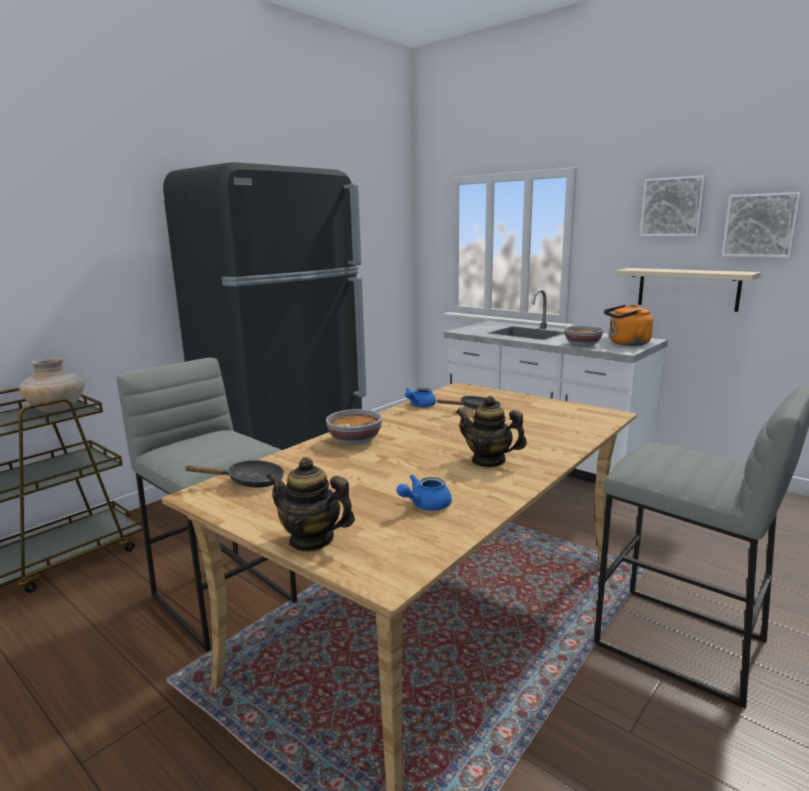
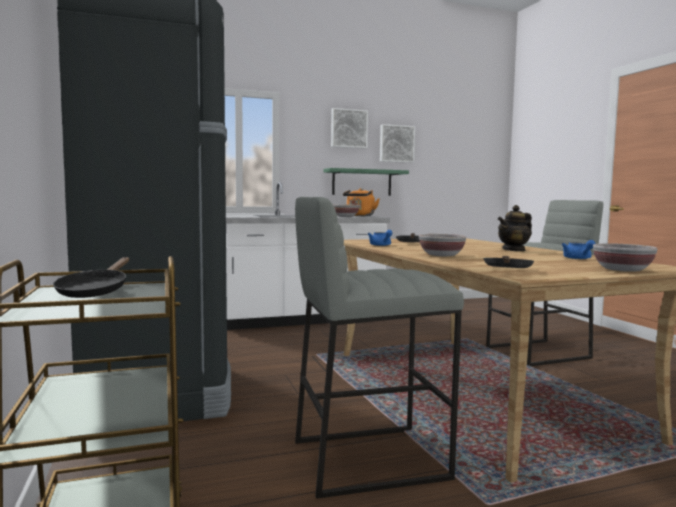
camera: 60 degrees left, 10 degrees down
(57, 409) = (95, 291): beige vase -> black frying pan
(311, 540) = (623, 270): teapot -> bowl
(688, 289) = (362, 182): beige shelf -> green shelf

